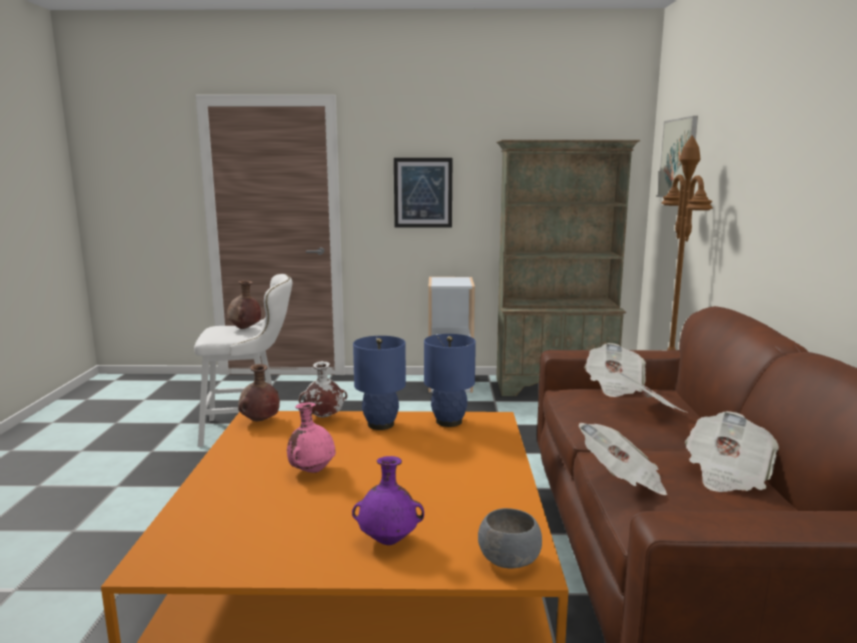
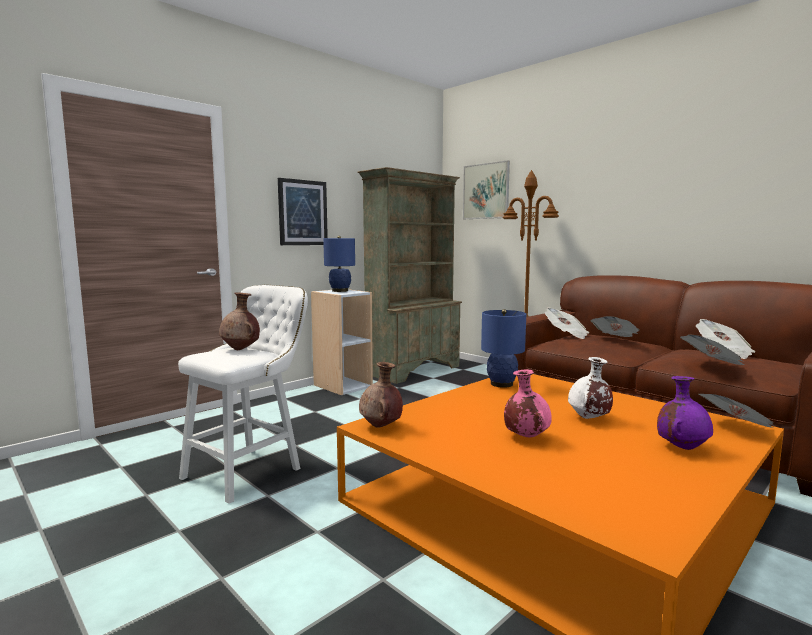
camera: 45 degrees left, 5 degrees down
(323, 417) = (420, 407): white vase -> white vase (589, 418)
(380, 424) = (471, 398): blue table lamp -> blue table lamp (340, 291)
(510, 560) = (737, 428): grey bowl -> newspaper

